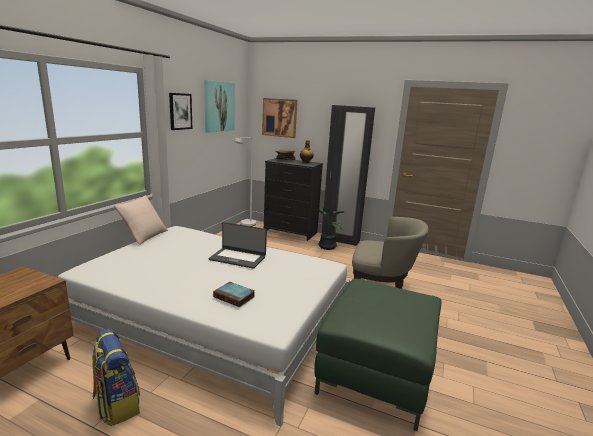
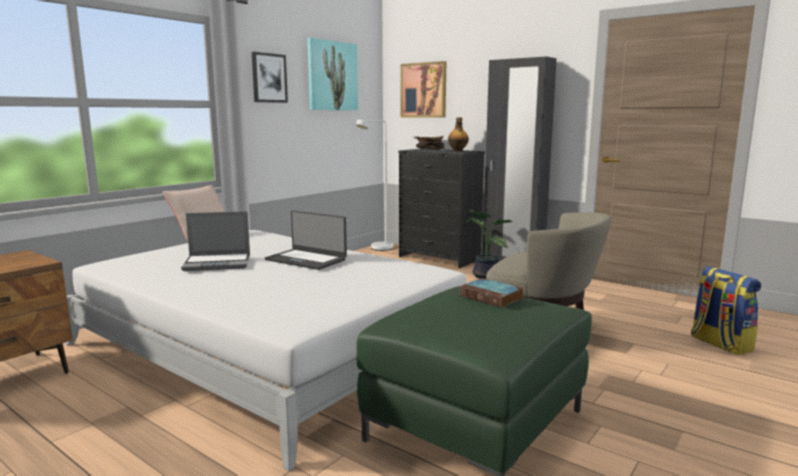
camera: 15 degrees right, 5 degrees down
(116, 404) = (92, 423): backpack -> backpack (719, 344)
(177, 265) = (218, 263): none -> laptop
(235, 297) = (267, 294): book -> book (492, 297)

